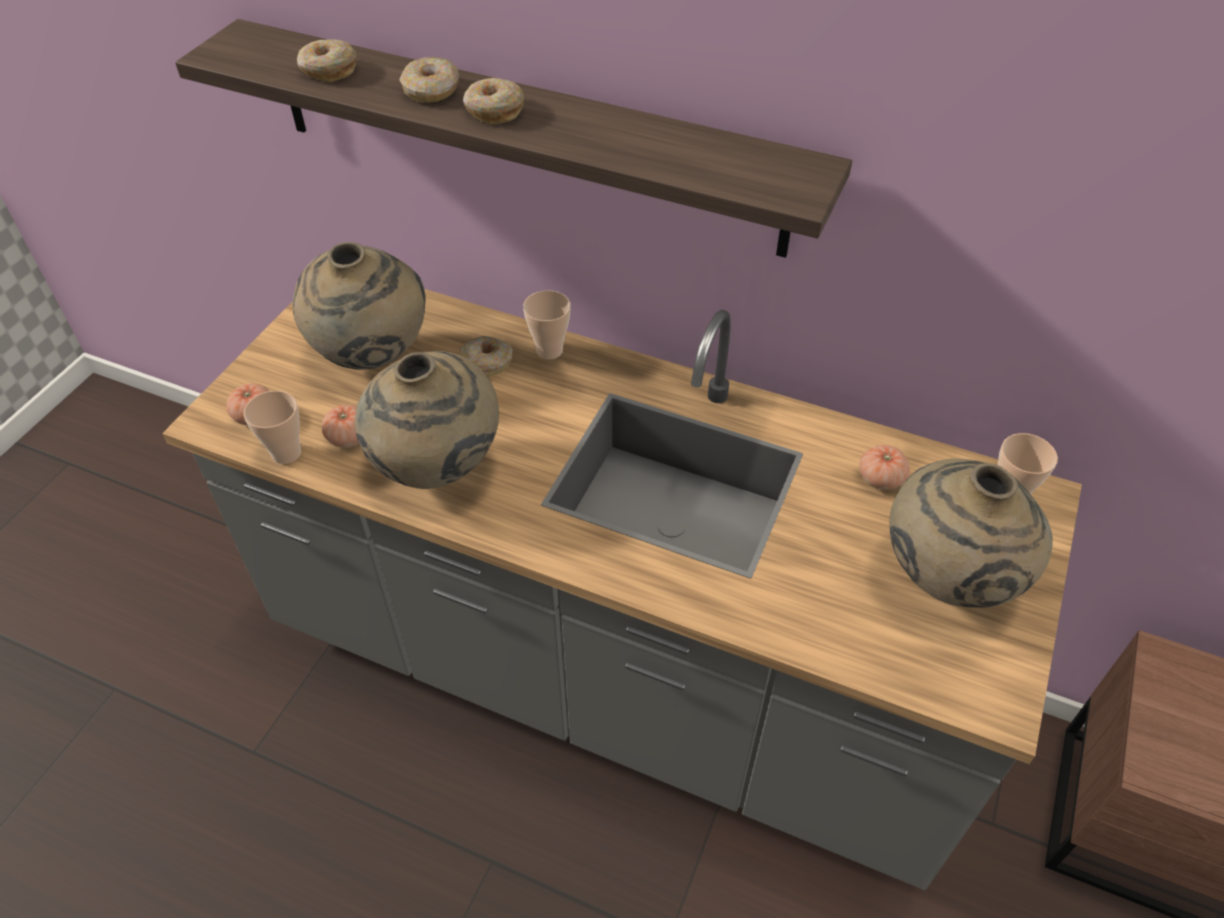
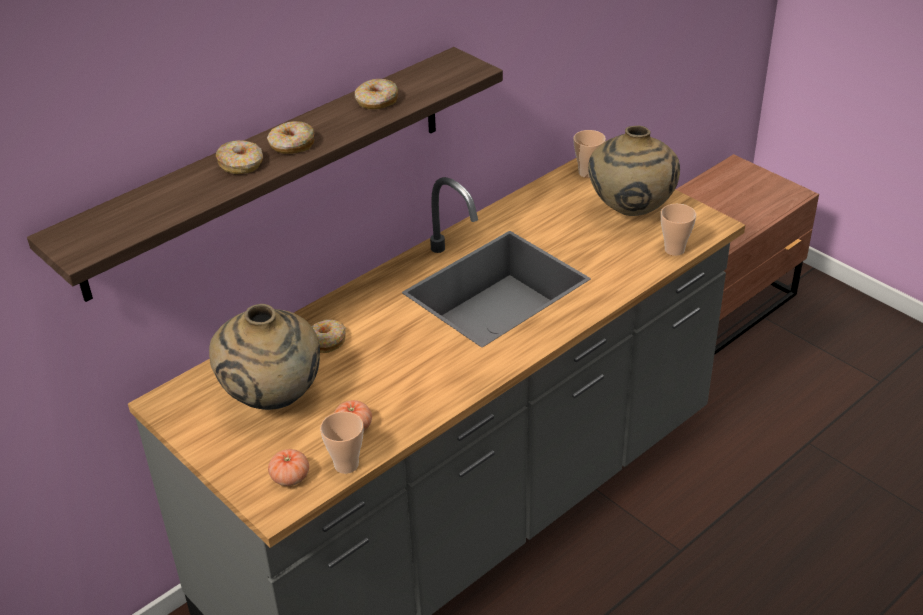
camera: 65 degrees left, 10 degrees down
(328, 70) = (165, 202): donut -> donut (377, 101)
(438, 471) = (419, 388): beige vase -> none
(549, 350) = (338, 308): cup -> cup (674, 250)
(880, 478) = (547, 209): tomato -> none

